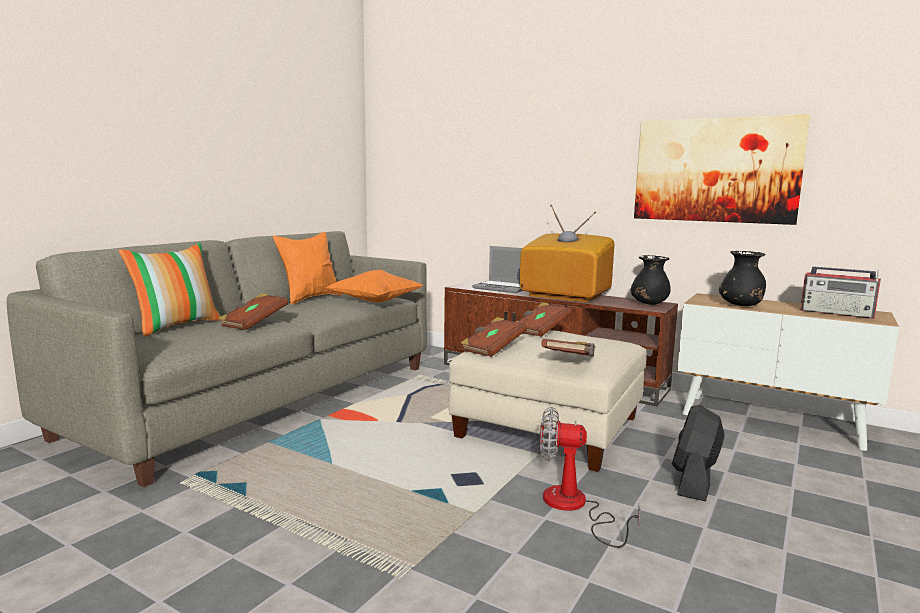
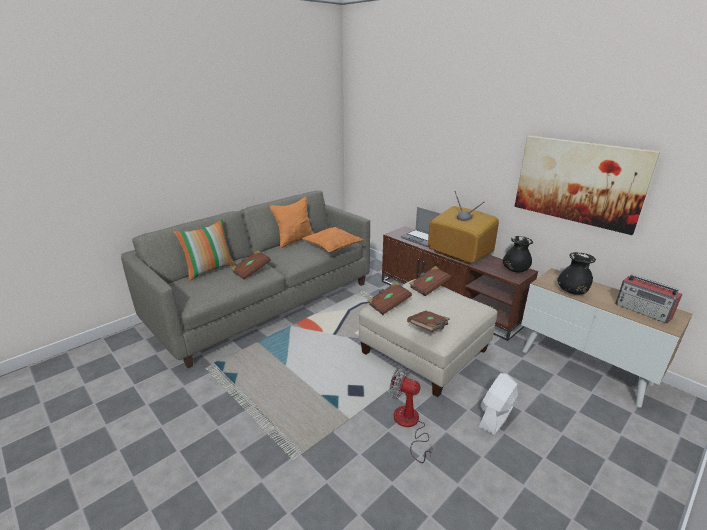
camera: 15 degrees right, 15 degrees up
(694, 482) = (496, 416): black fan -> white fan

